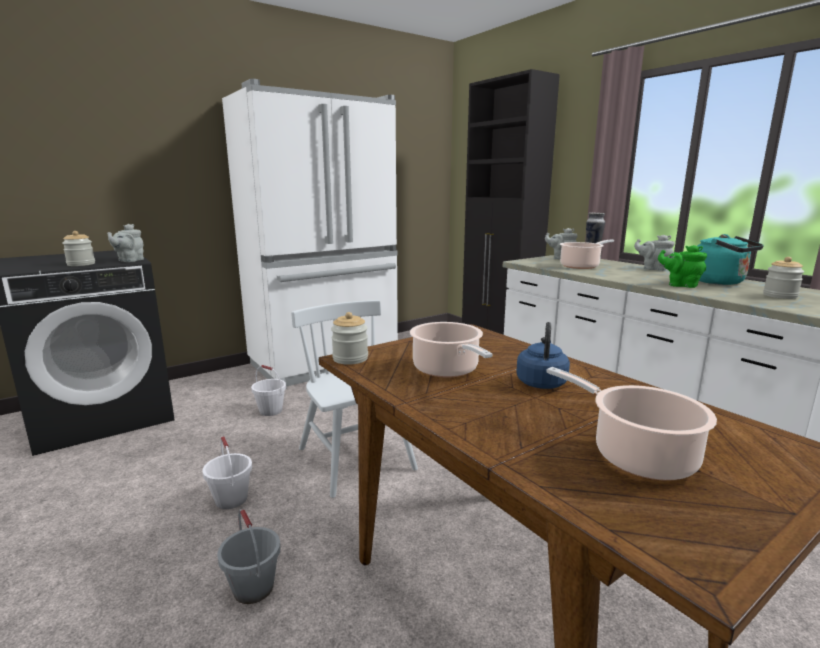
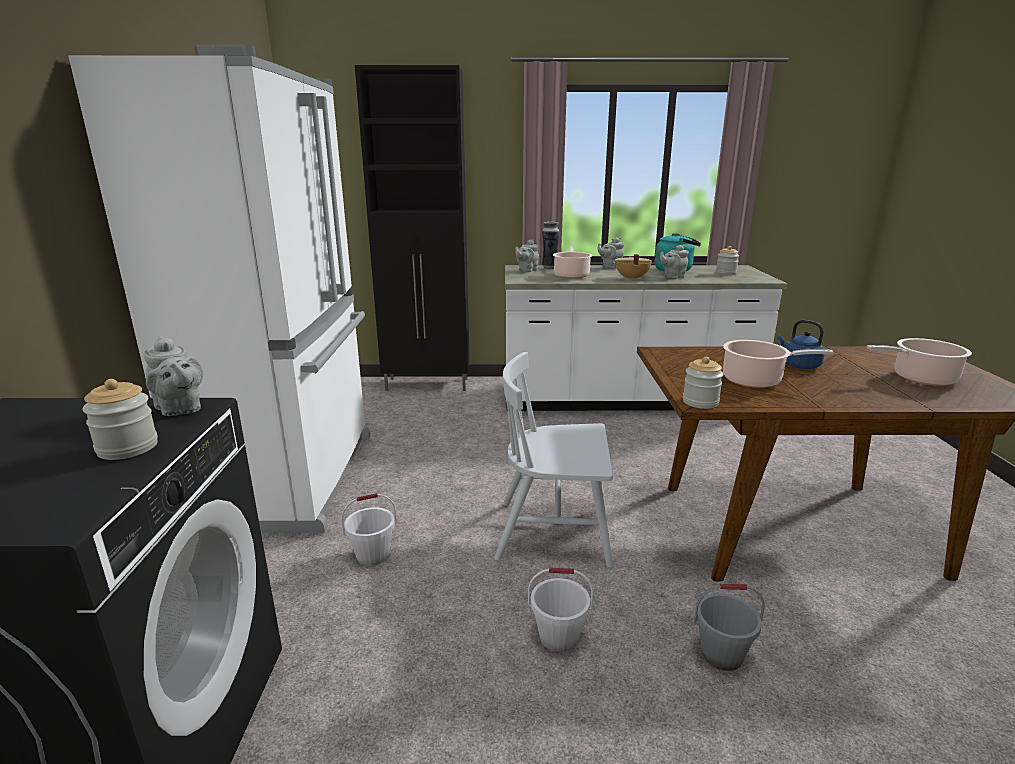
camera: 55 degrees left, 5 degrees up
(626, 277) = (631, 278): none -> beige cooking pot
(680, 285) = (672, 277): green teapot -> grey teapot

